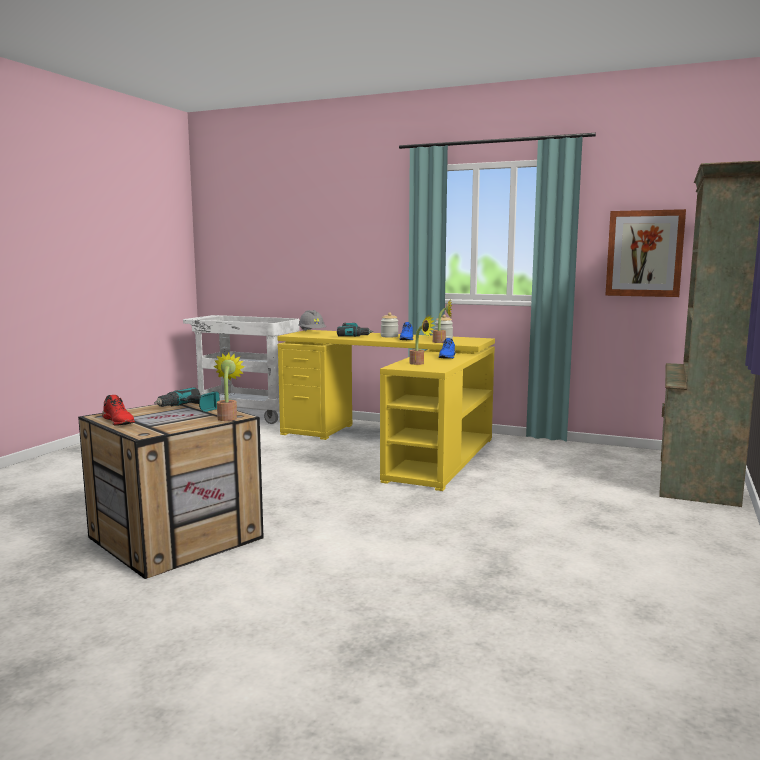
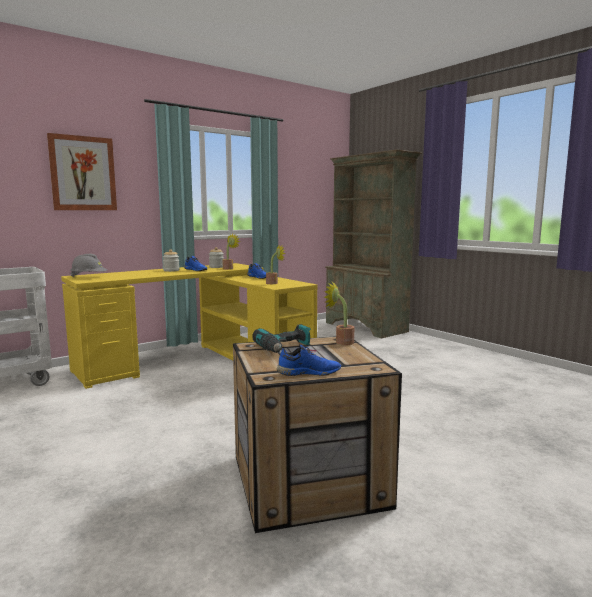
camera: 60 degrees left, 0 degrees up
(119, 421) = (309, 372): red shoe -> blue shoe
(353, 336) = (144, 274): power drill -> none
(644, 253) = (303, 200): picture -> picture (83, 173)

